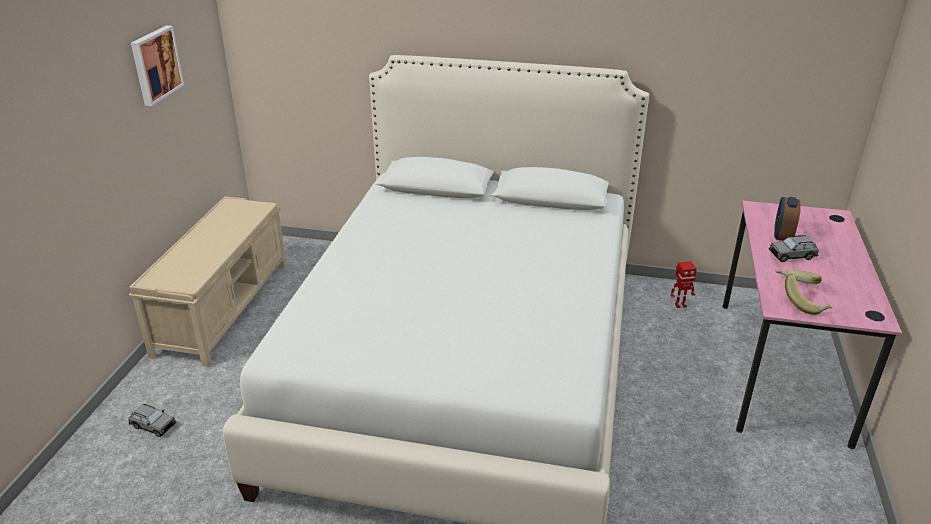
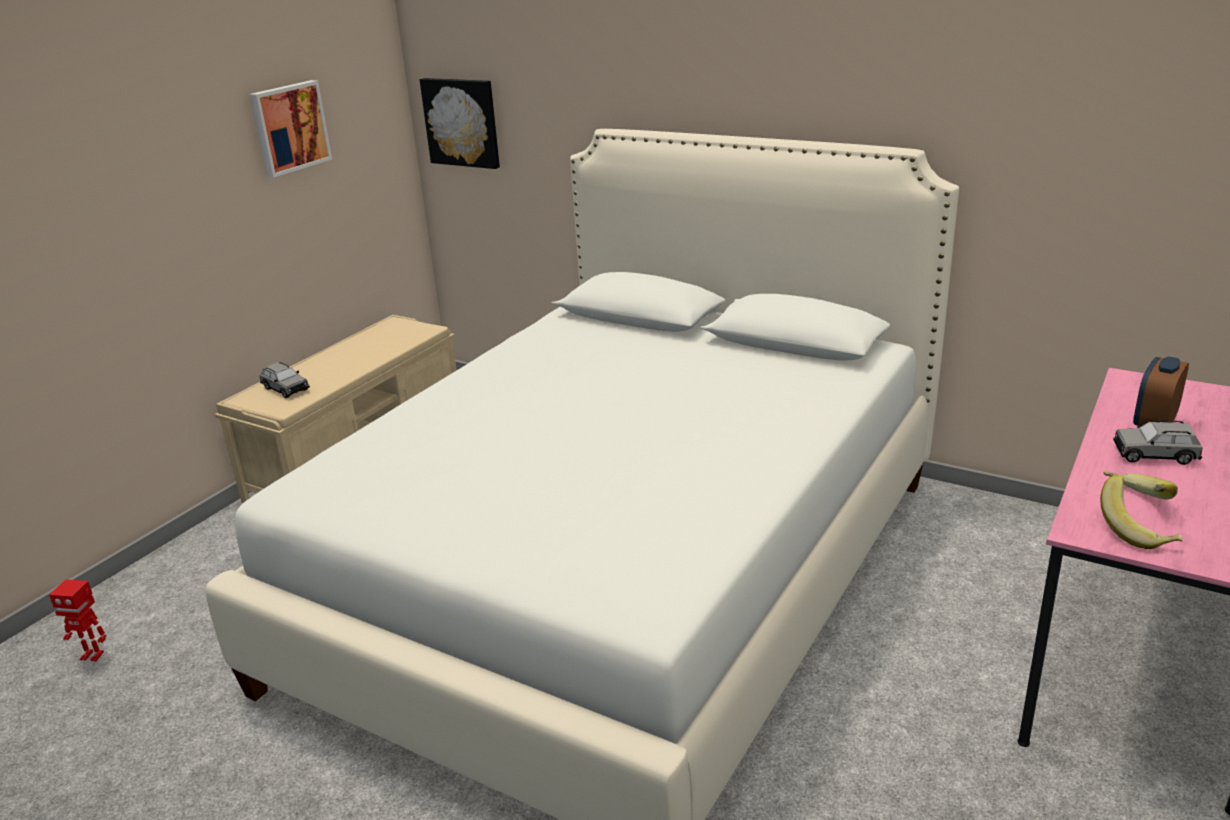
camera: 20 degrees right, 5 degrees down
(153, 425) = (198, 583): grey toy car -> grey toy car (285, 389)
(271, 47) = (462, 122): none -> picture
(680, 305) = (1004, 534): toy robot -> toy robot (93, 655)

